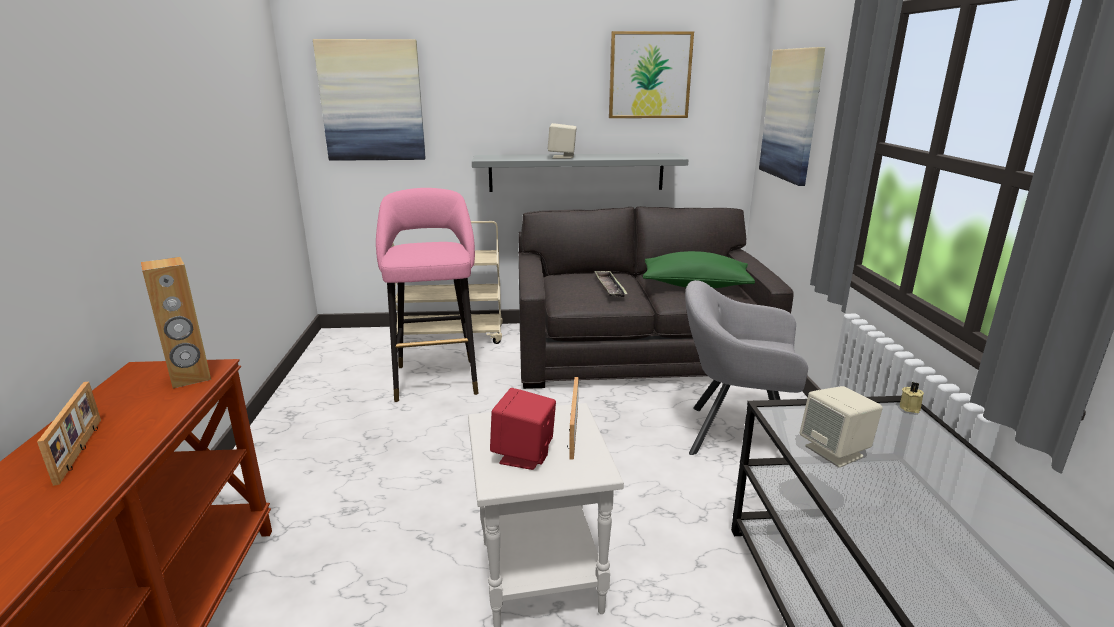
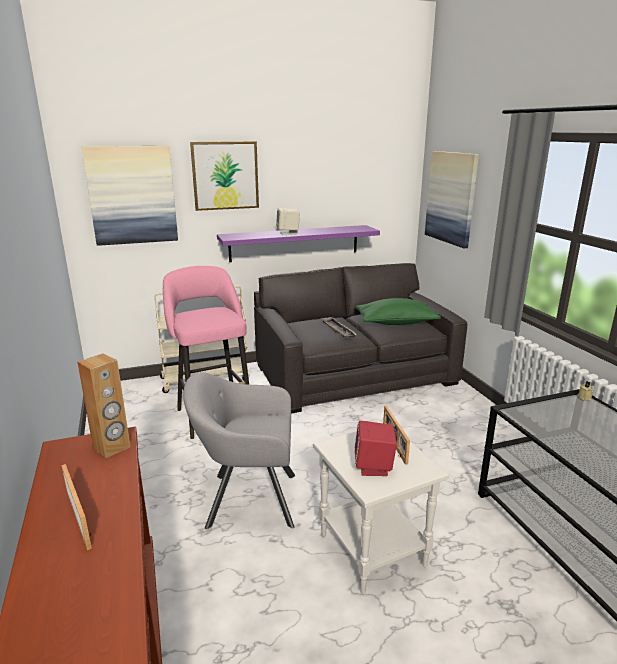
camera: 15 degrees left, 0 degrees up
(576, 172) = (294, 243): grey shelf -> purple shelf
(649, 75) = (345, 169): picture -> picture (225, 175)
(733, 434) = (447, 427): grey armchair -> grey armchair (247, 499)
(835, 451) = (560, 433): beige speaker -> none

